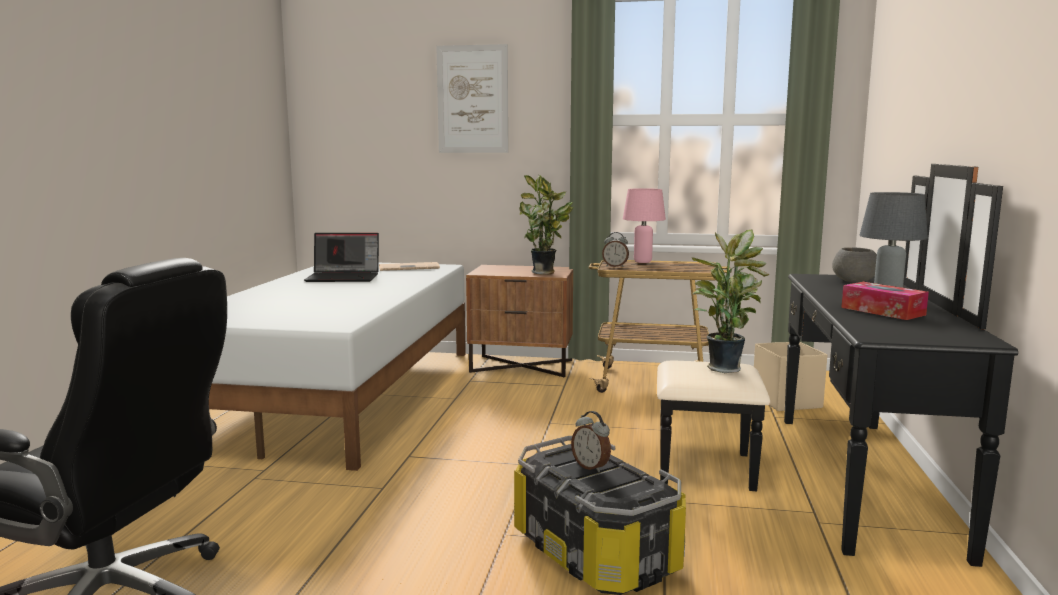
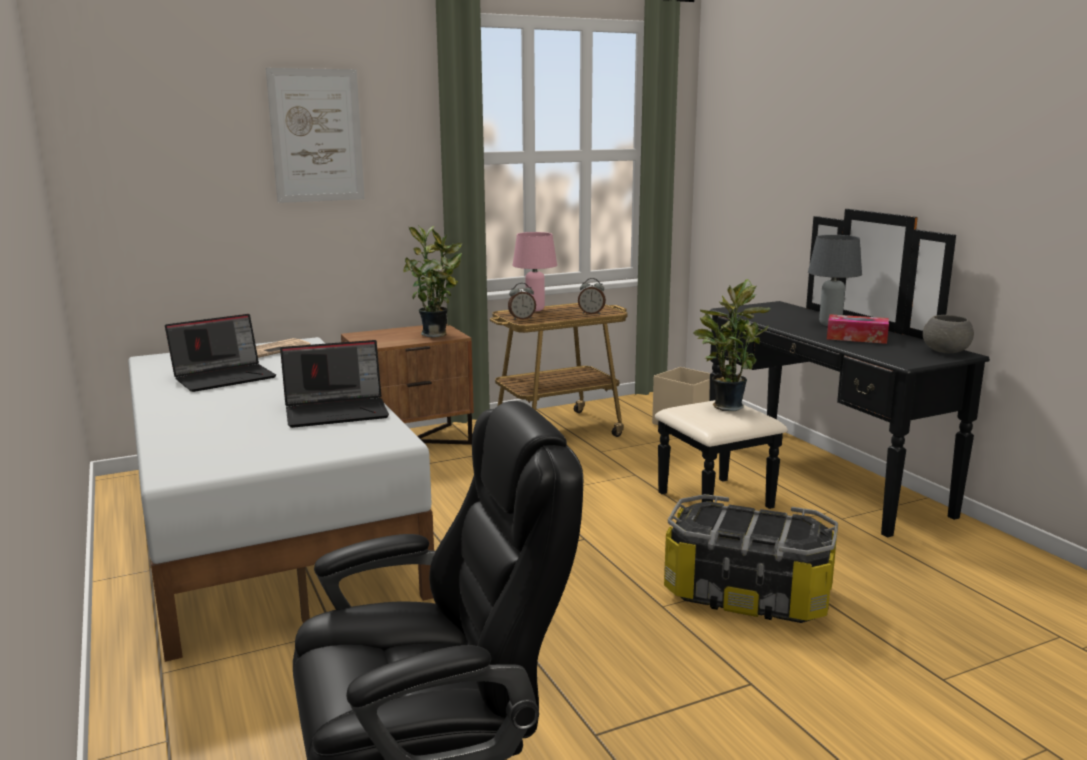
camera: 35 degrees left, 5 degrees up
(352, 304) = (338, 411): none -> laptop
(591, 467) = (740, 520): alarm clock -> alarm clock (591, 313)
(854, 281) = (771, 310): grey bowl -> grey bowl (946, 351)

